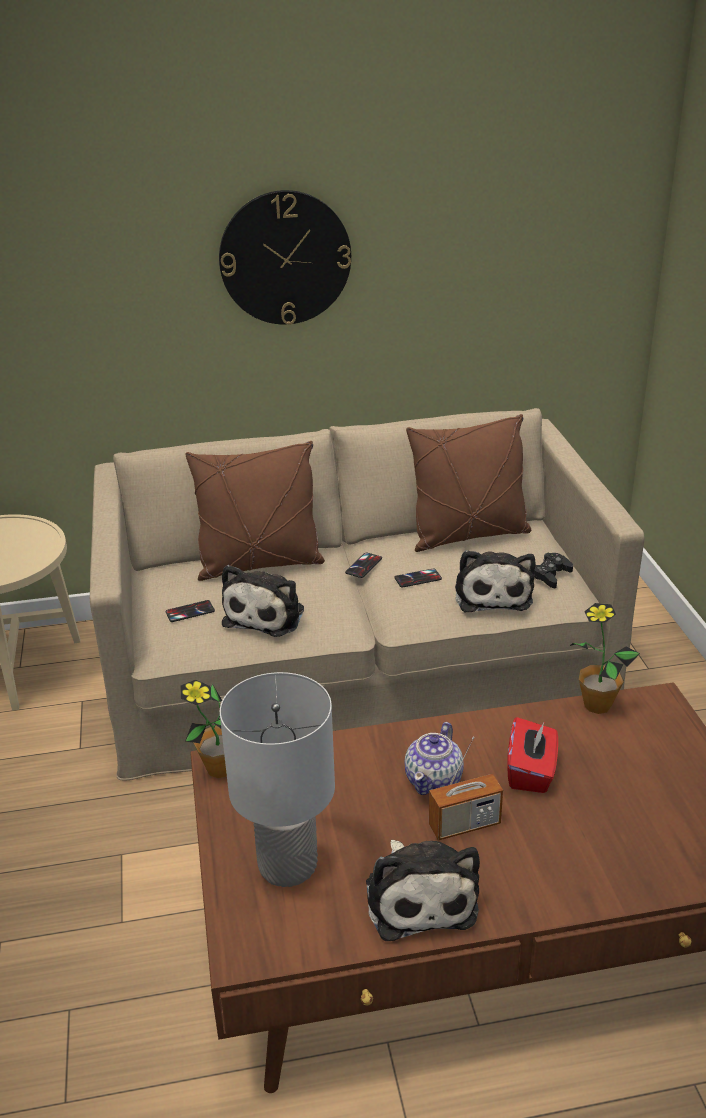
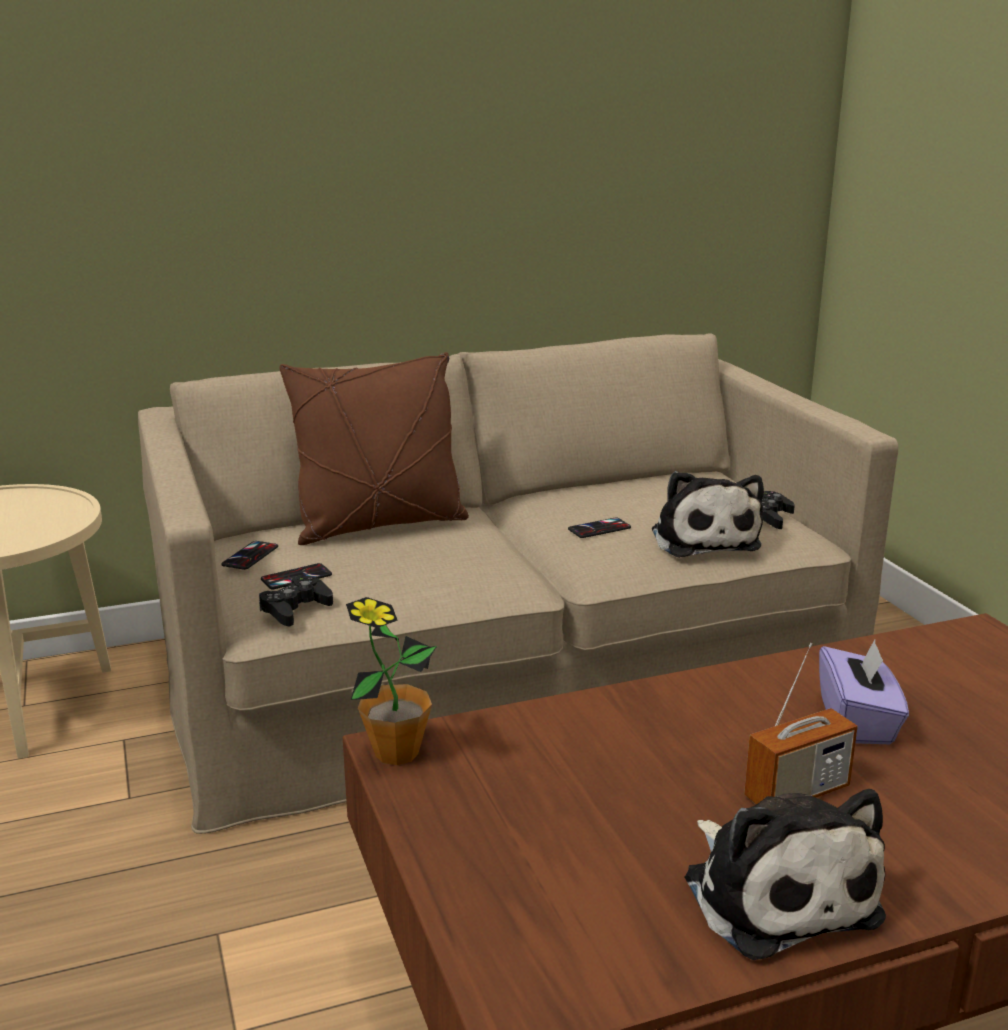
camera: 10 degrees left, 10 degrees down
(183, 641) = (295, 609): none -> black game controller
(267, 614) = (407, 575): plush toy -> none
(285, 258) = (396, 132): wall clock -> none
(289, 869) = (552, 874): grey table lamp -> none
(364, 565) = (521, 521): phone -> phone (250, 556)
(434, 780) = (725, 742): teapot -> none
(468, 535) = (644, 486): brown pillow -> none
(531, 772) = (857, 722): red tissue box -> purple tissue box
(597, 705) = (903, 642): potted plant -> none

